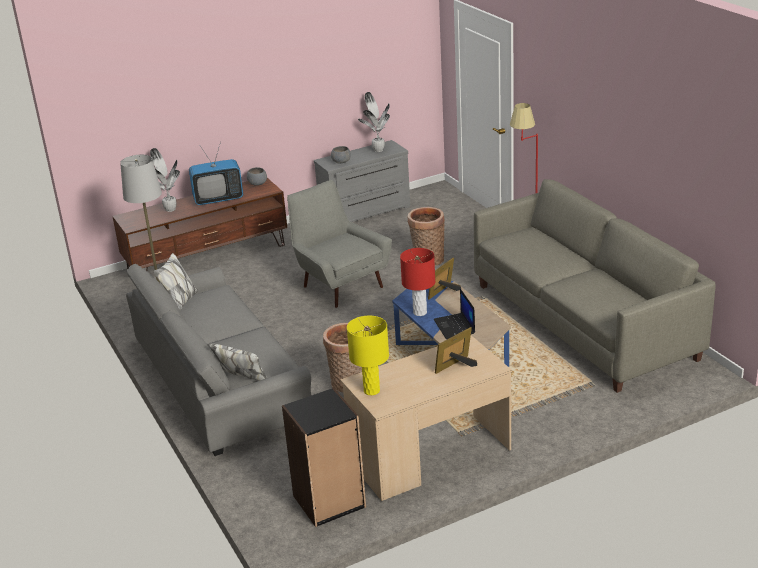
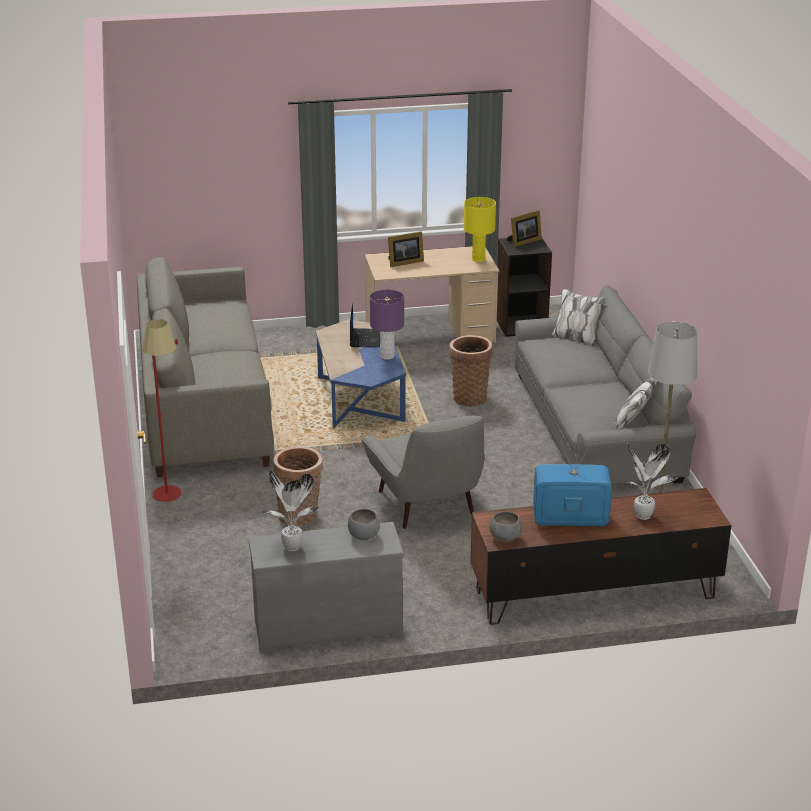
camera: 165 degrees left, 0 degrees up
(420, 312) = (387, 356): red table lamp -> purple table lamp
(444, 292) = (349, 370): picture frame -> picture frame (523, 242)

